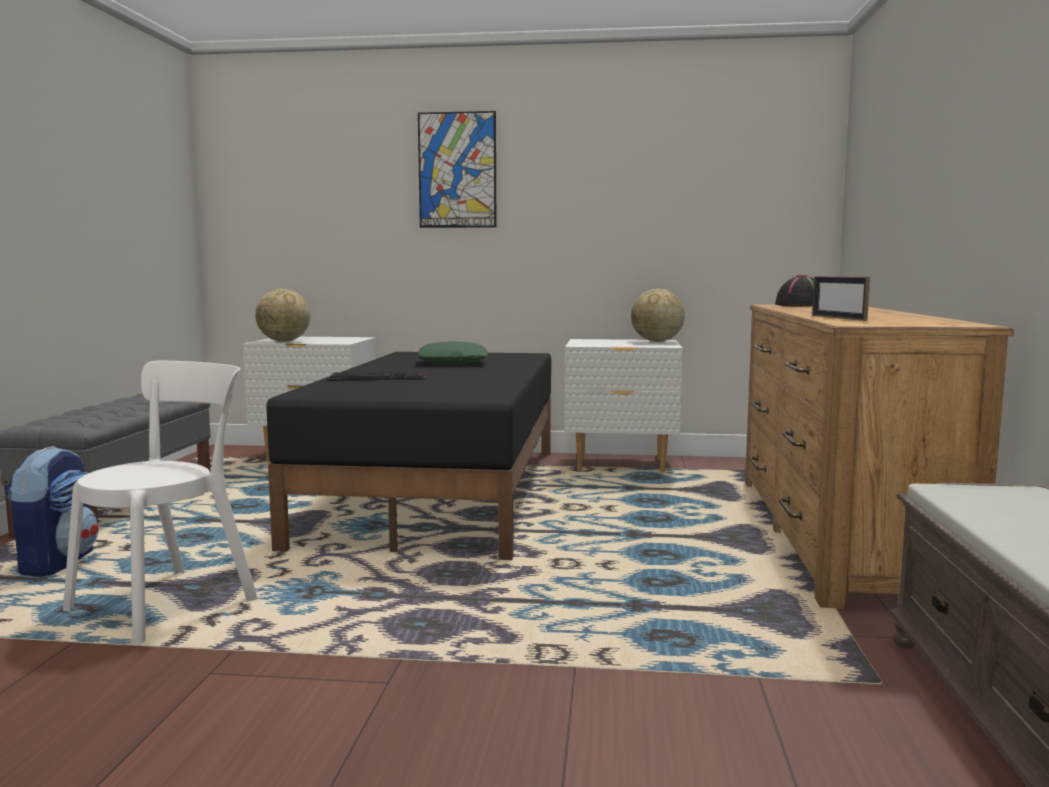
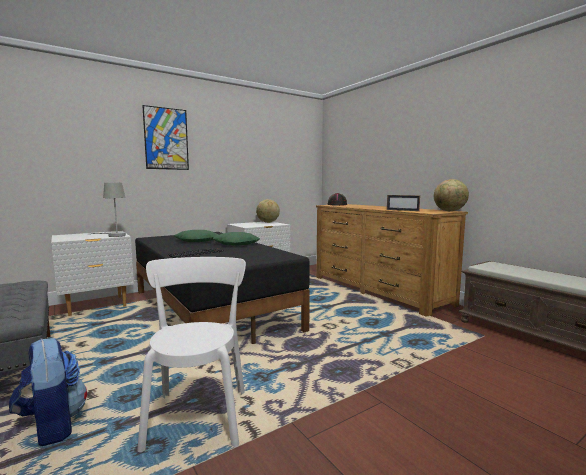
camera: 40 degrees left, 0 degrees up
(284, 341) = (76, 238): globe -> globe (450, 211)
(336, 341) = (114, 235): none -> grey table lamp
(489, 372) = (236, 244): none -> green pillow

